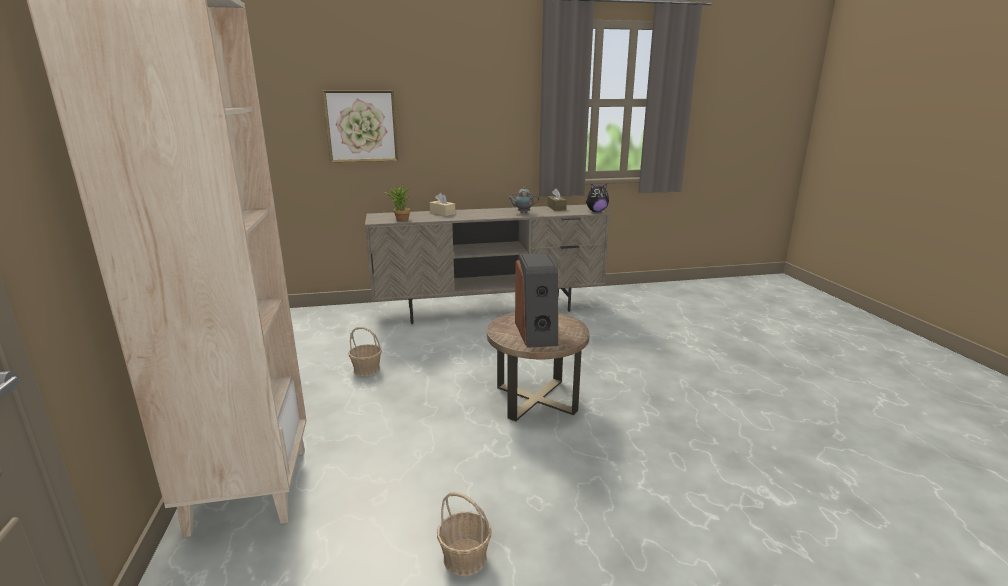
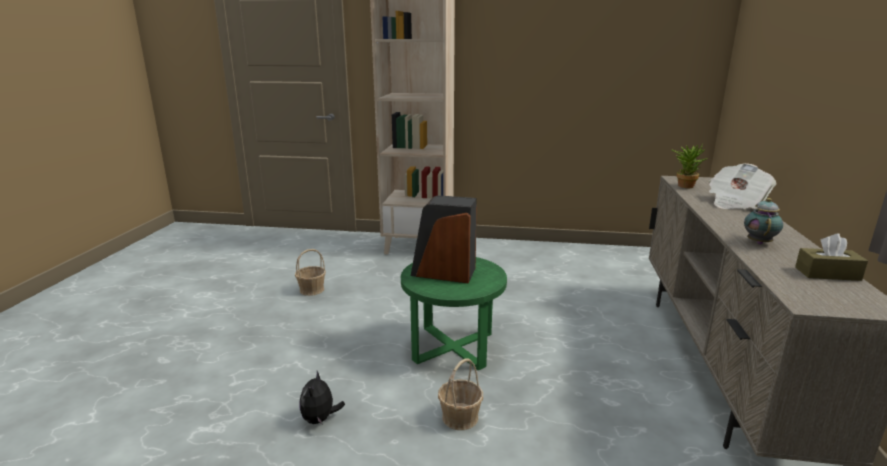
camera: 110 degrees right, 0 degrees up
(361, 126) = (775, 74): picture -> none
(367, 370) = (547, 279): basket -> basket (459, 417)
(442, 213) = (735, 202): beige tissue box -> newspaper
(536, 399) = (453, 346): brown side table -> green side table
(596, 211) = (805, 303): plush toy -> plush toy (320, 419)

